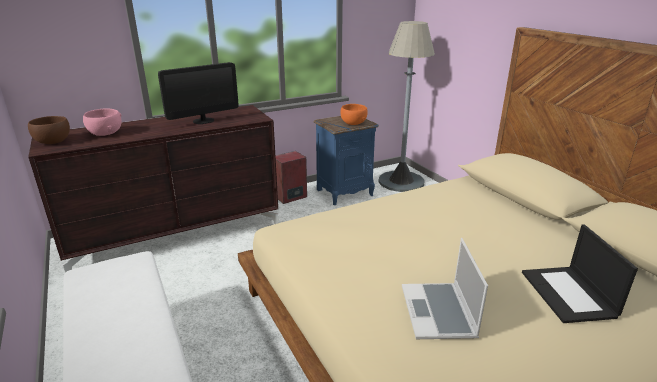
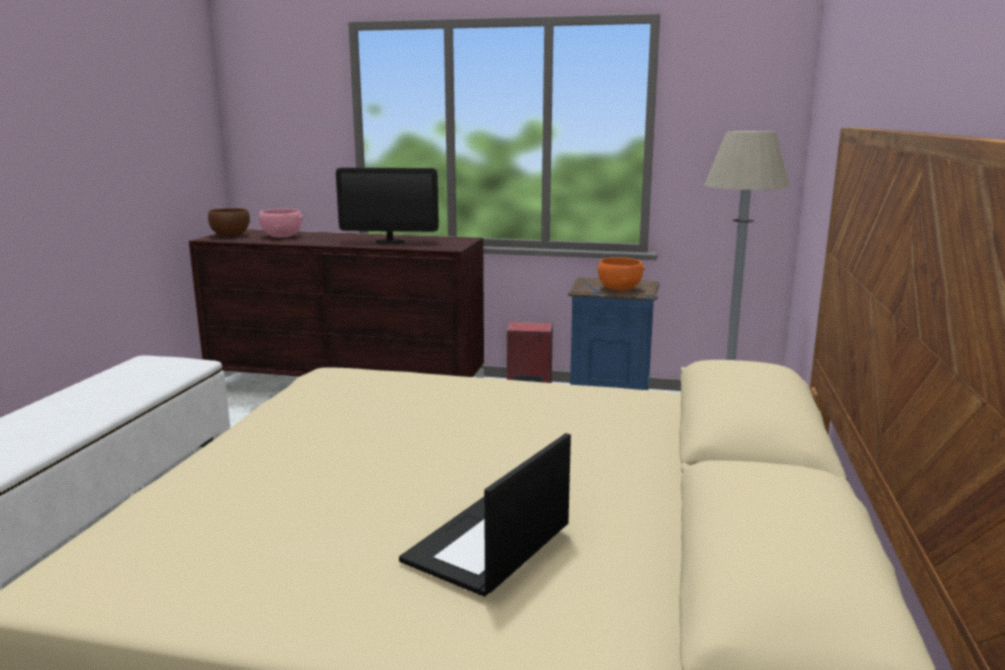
camera: 40 degrees right, 10 degrees down
(439, 313) = (297, 488): laptop -> none

